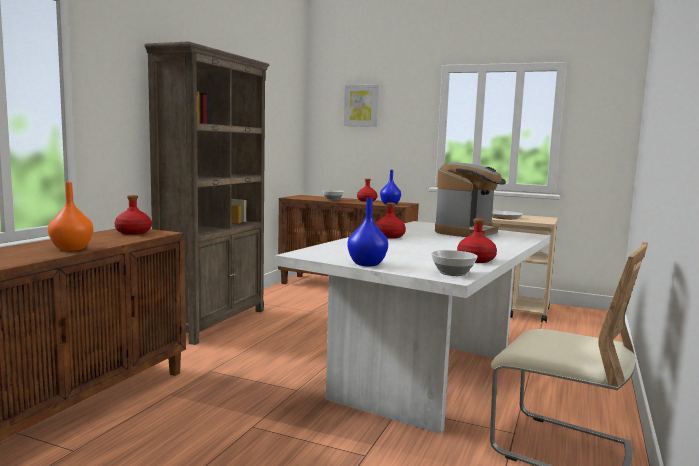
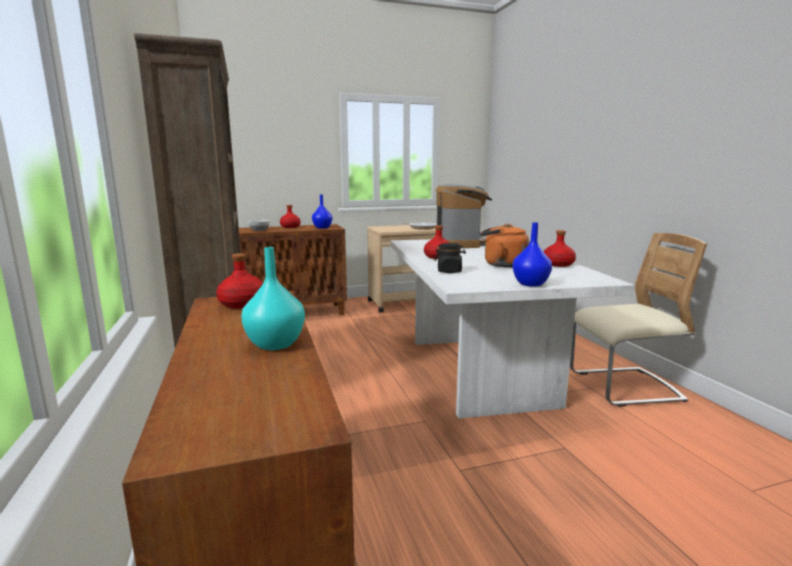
camera: 40 degrees left, 5 degrees up
(71, 249) = (275, 345): orange vase -> turquoise vase
(346, 245) = (449, 271): none -> black jar
(361, 105) = (259, 130): picture -> none
(417, 250) = (502, 264): none -> orange kettle
(452, 273) = (592, 277): bowl -> none

